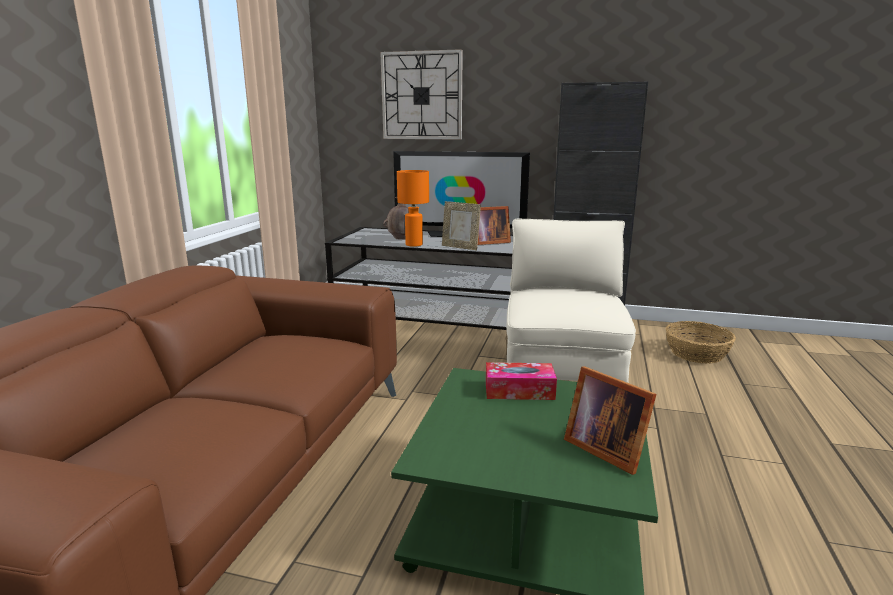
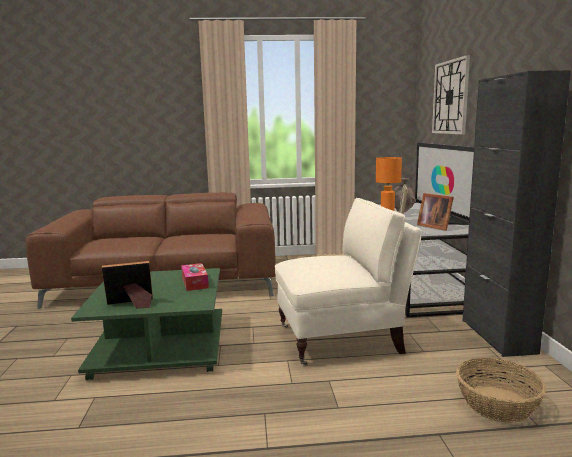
camera: 70 degrees right, 5 degrees down
(604, 448) = (132, 304): picture frame -> picture frame turned 45 degrees clockwise

